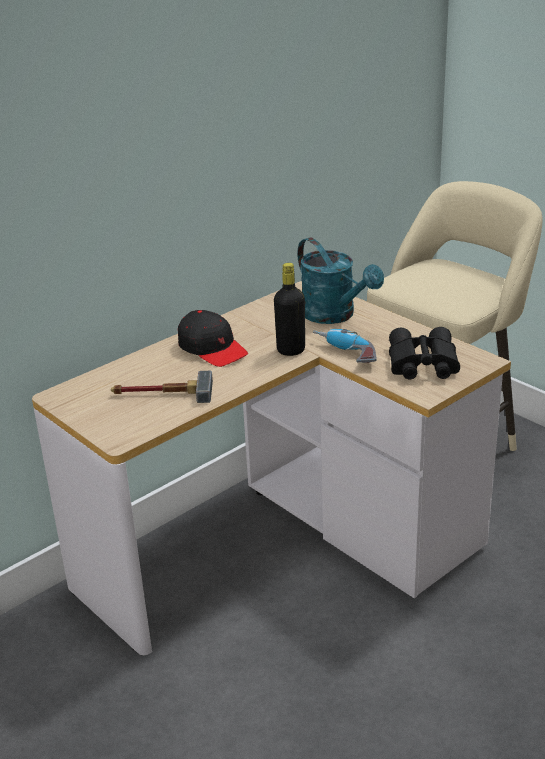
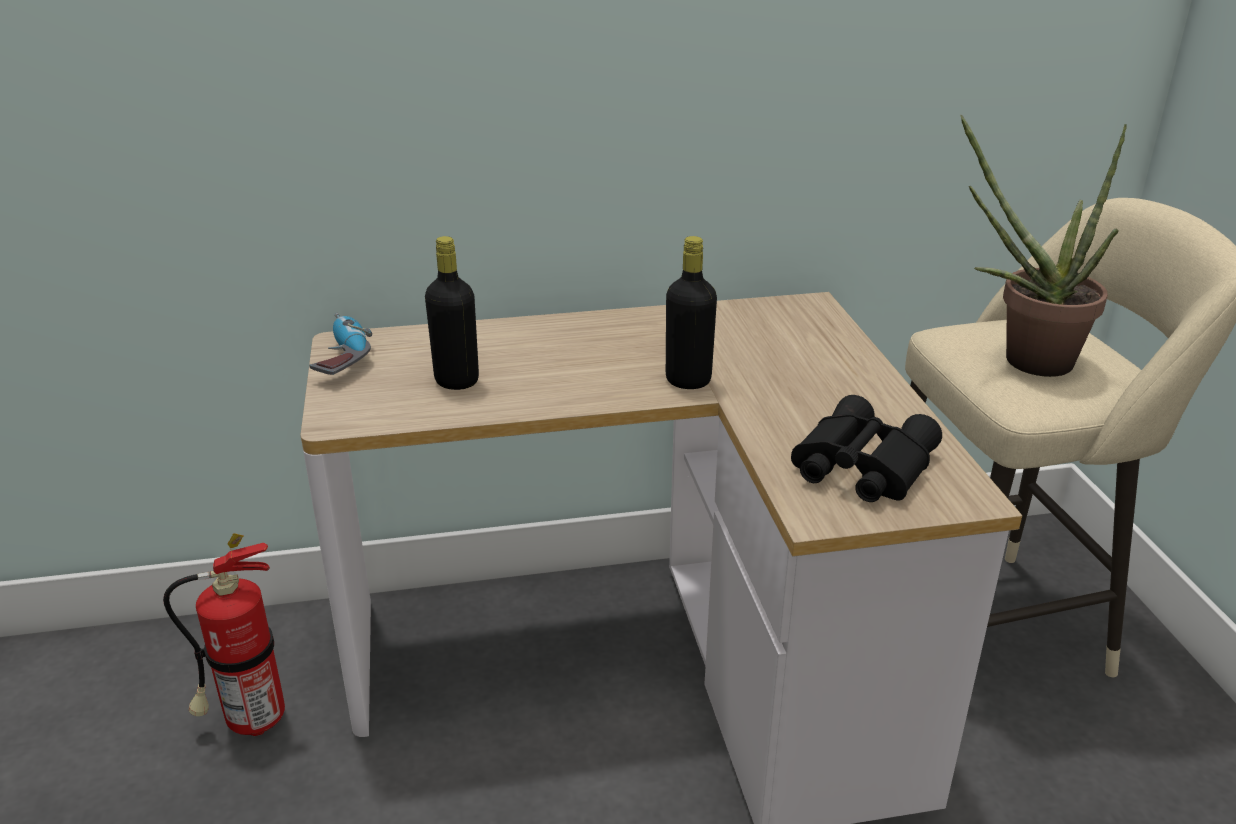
camera: 30 degrees right, 0 degrees up
(65, 681) = (249, 723): none -> fire extinguisher
(161, 393) = (456, 381): hammer -> black bottle
(212, 348) = (589, 345): black cap -> none
(335, 316) = (806, 353): turquoise watering can -> none
(344, 354) = (757, 411): power drill -> power drill (339, 357)
(440, 286) = (1023, 360): none -> potted plant

